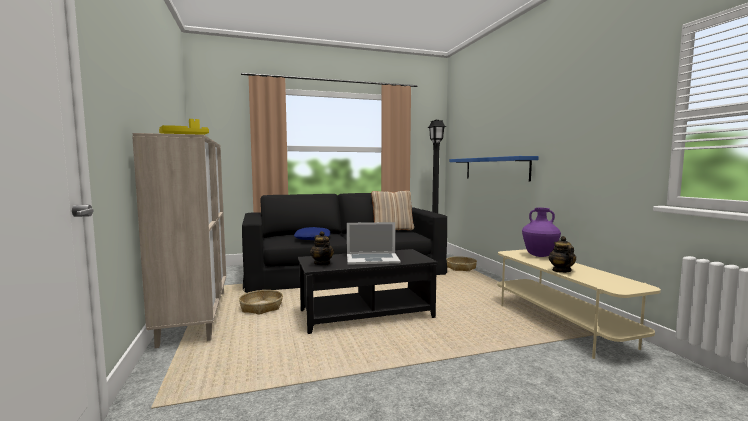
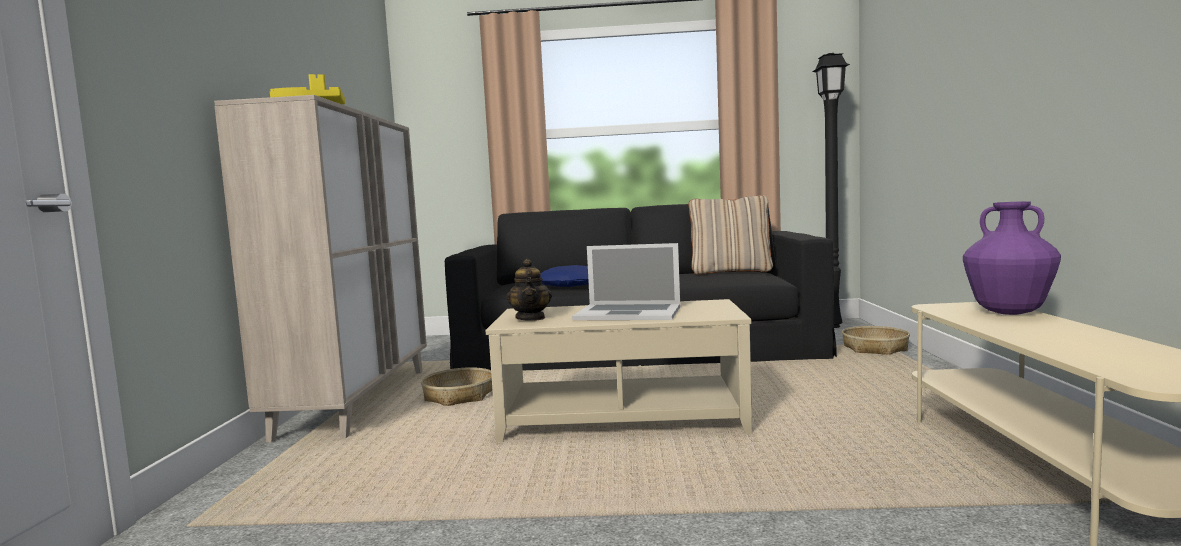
camera: 20 degrees right, 0 degrees up
(366, 314) = (622, 417): black coffee table -> beige coffee table
(495, 168) = (943, 136): blue shelf -> none
(561, 270) = (1033, 340): teapot -> none

